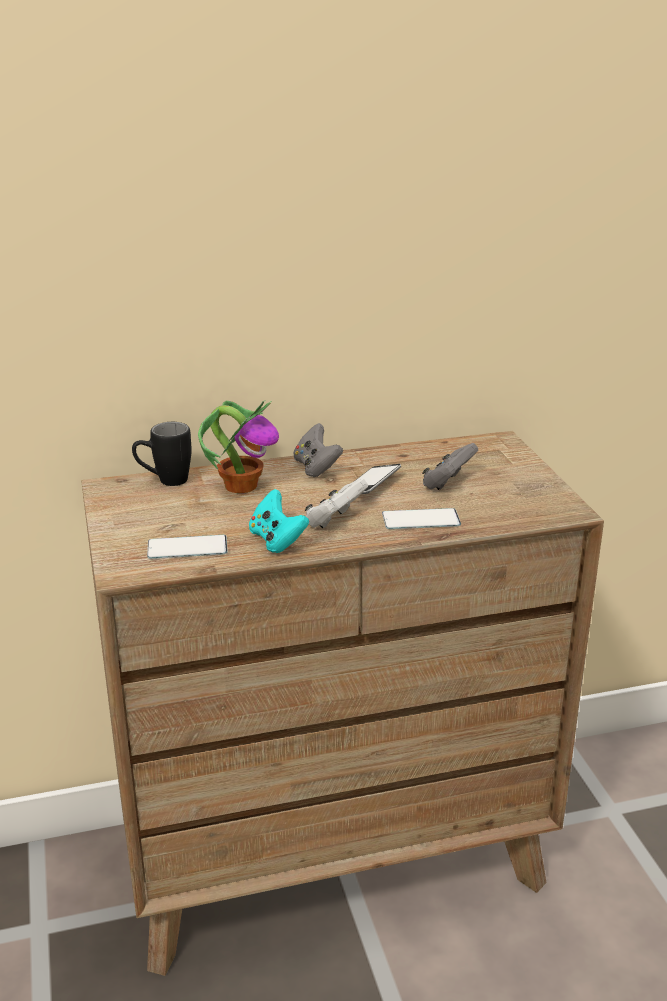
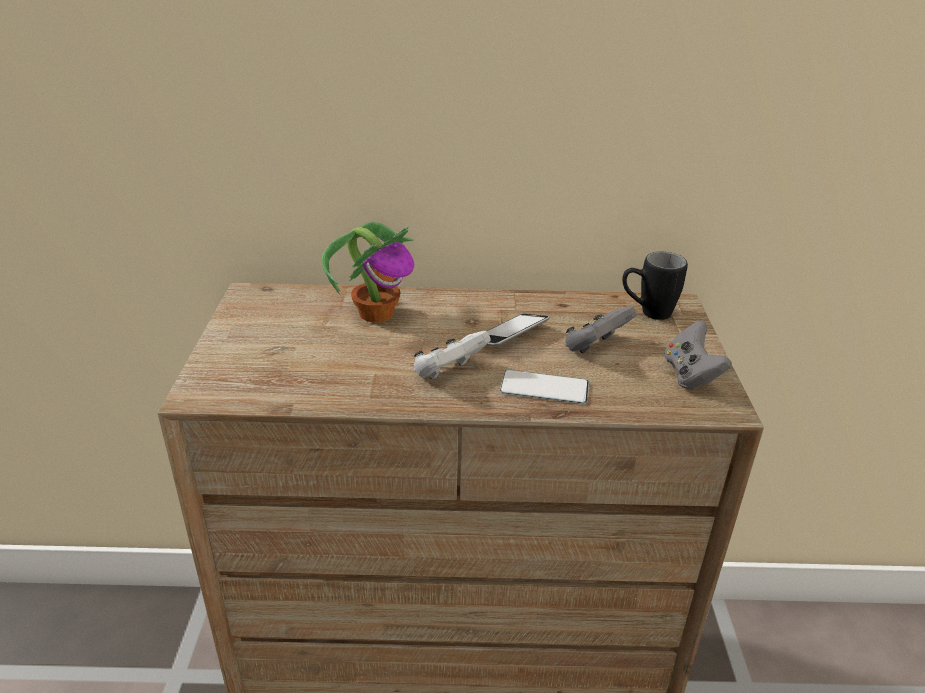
camera: 15 degrees right, 5 degrees up
(164, 481) = (305, 297): black mug -> black mug (646, 313)
(187, 548) = (279, 377): phone -> none
(276, 540) = (374, 386): turquoise game controller -> none
(316, 468) = (464, 305): grey game controller -> grey game controller (690, 375)

